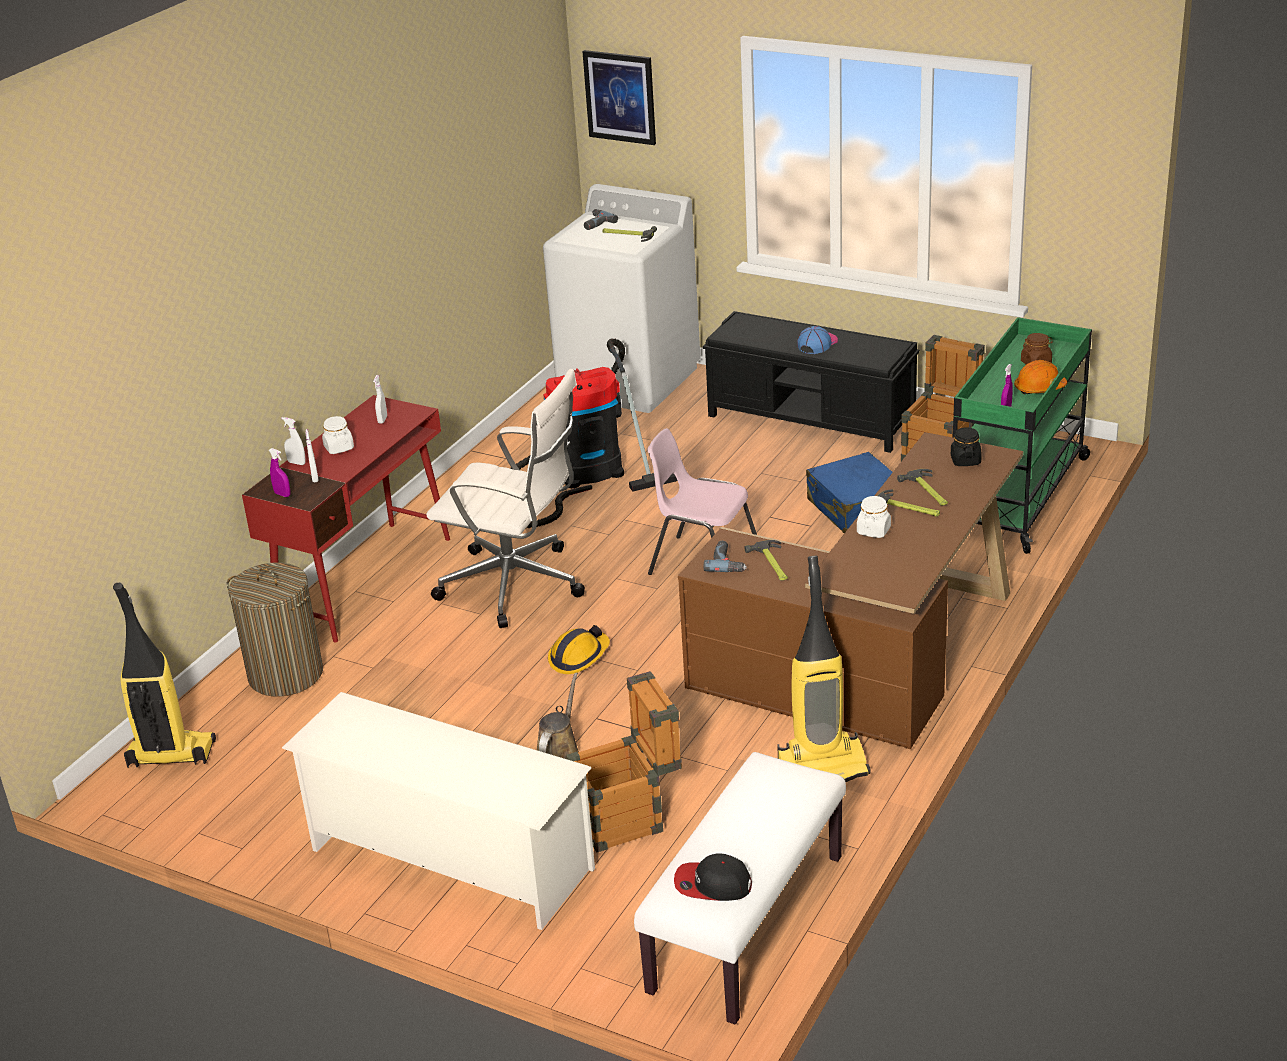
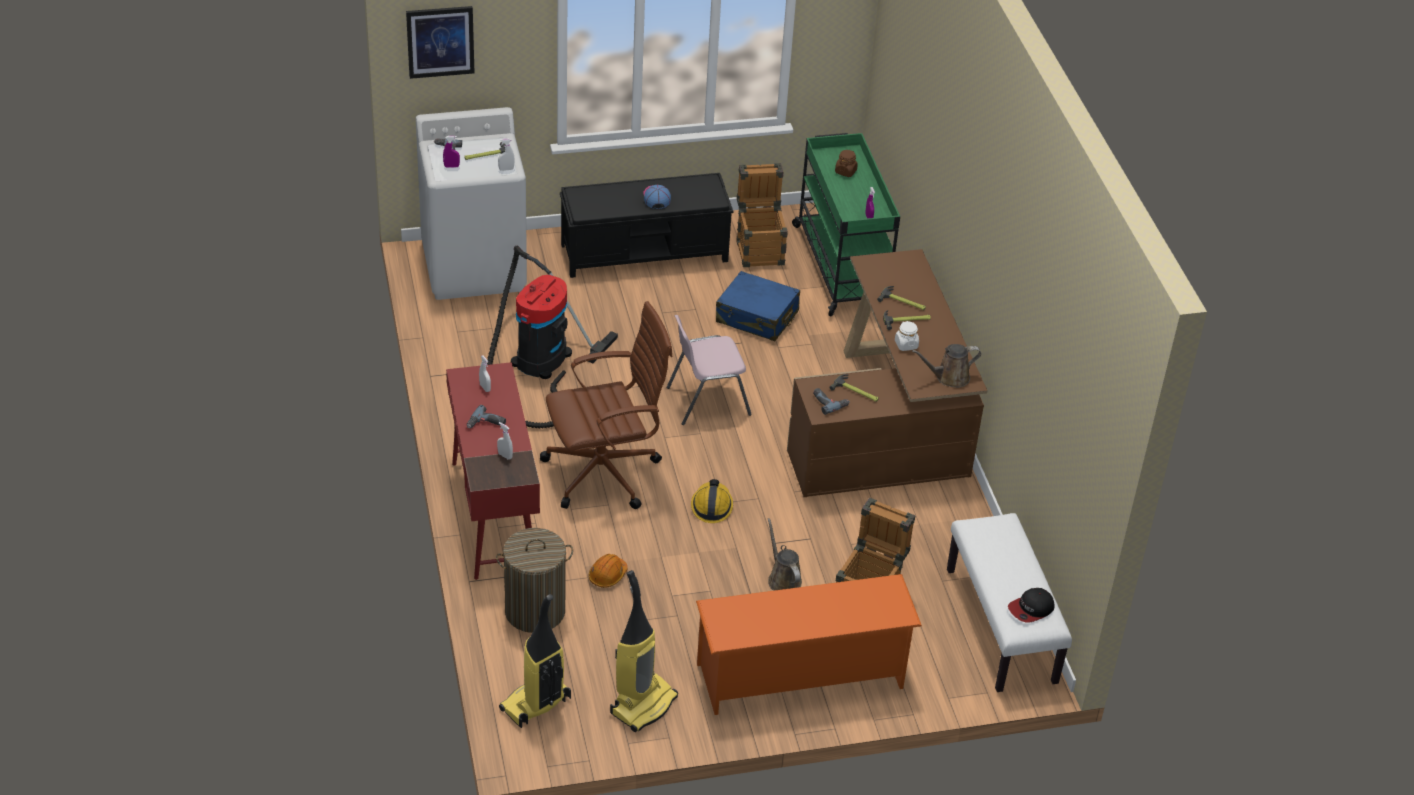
camera: 45 degrees left, 10 degrees up
(282, 494) = (500, 478): purple spray bottle -> purple spray bottle (451, 166)
(296, 463) = (473, 449): white spray bottle -> white spray bottle (506, 169)
(339, 448) = (486, 424): white jar -> power drill
(449, 859) = (801, 676): white shoe rack -> orange shoe rack
(516, 585) = (605, 472): white office chair -> brown office chair
(823, 766) = (935, 511): vacuum cleaner -> vacuum cleaner (643, 704)
(882, 579) = (949, 377): none -> brown watering can
(965, 460) = (898, 269): black jar -> none
(1039, 388) = (869, 192): orange hard hat -> orange hard hat (607, 575)

